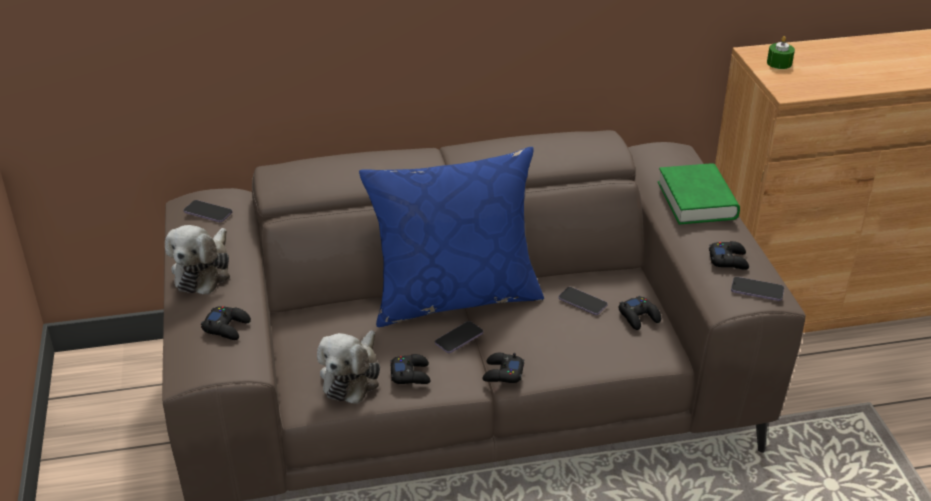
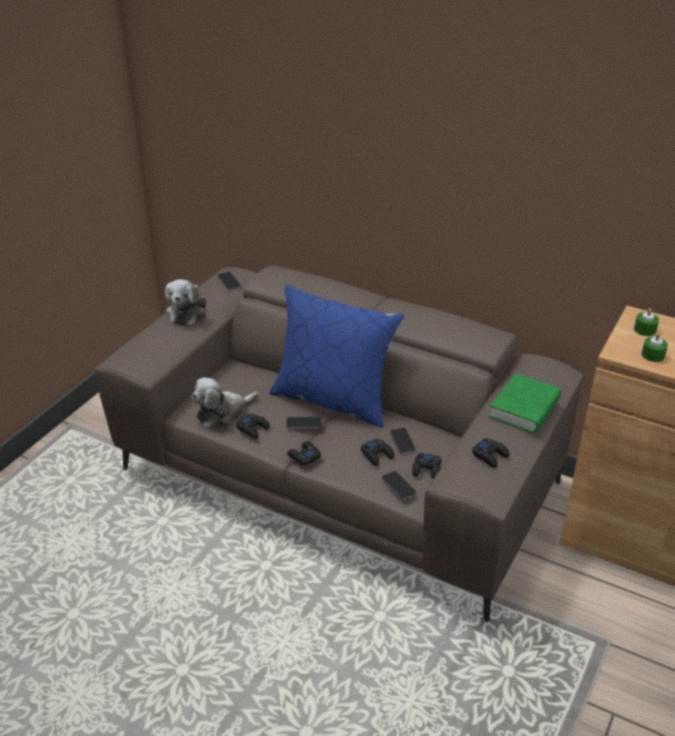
camera: 40 degrees right, 0 degrees up
(204, 271) = (187, 312): plush toy -> plush toy turned 45 degrees counterclockwise
(227, 327) = (160, 346): black game controller -> black game controller (377, 455)
(757, 290) = (481, 484): phone -> phone (398, 486)
(817, 82) = (653, 355): none -> green candle

